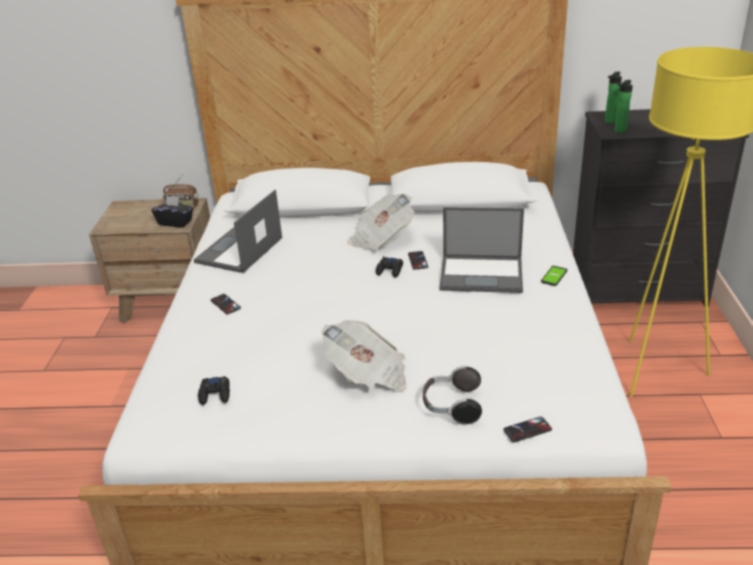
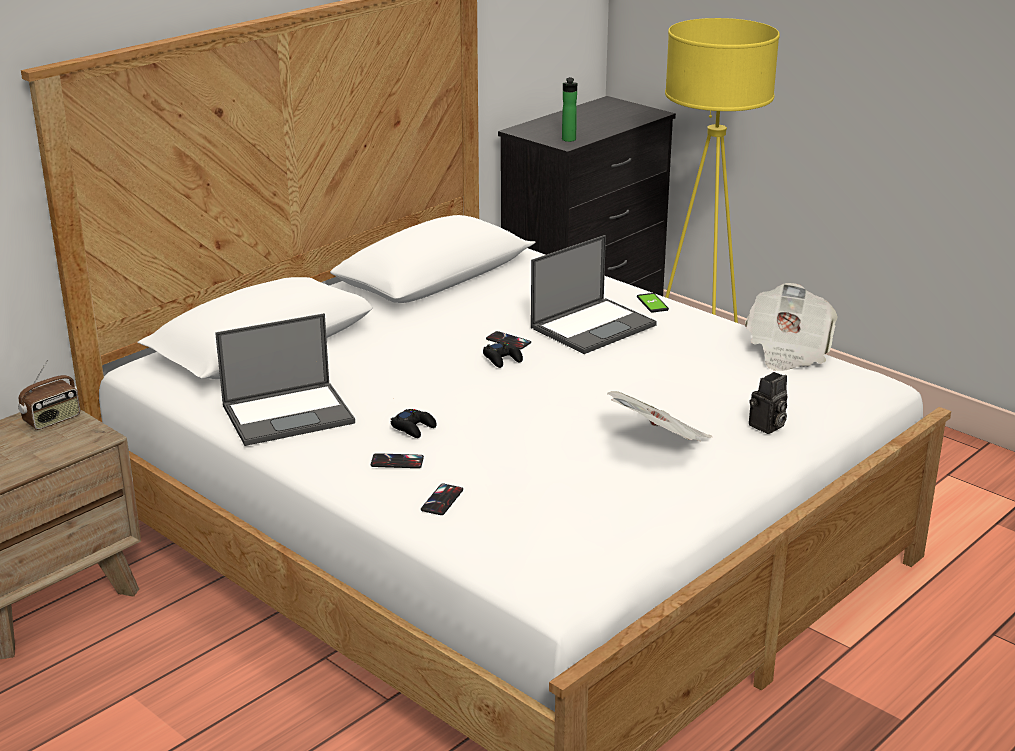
camera: 50 degrees left, 5 degrees down
(175, 222) = (81, 438): black tissue box -> none
(215, 394) = (570, 523): black game controller -> black game controller (413, 428)
(239, 250) = (289, 414): laptop -> laptop turned 90 degrees counterclockwise
(381, 238) = (428, 338): newspaper -> newspaper (788, 351)
(451, 406) = (767, 427): headphones -> camera
(527, 430) = (842, 413): phone -> phone (442, 500)
(609, 122) = (542, 134): bottle -> none

